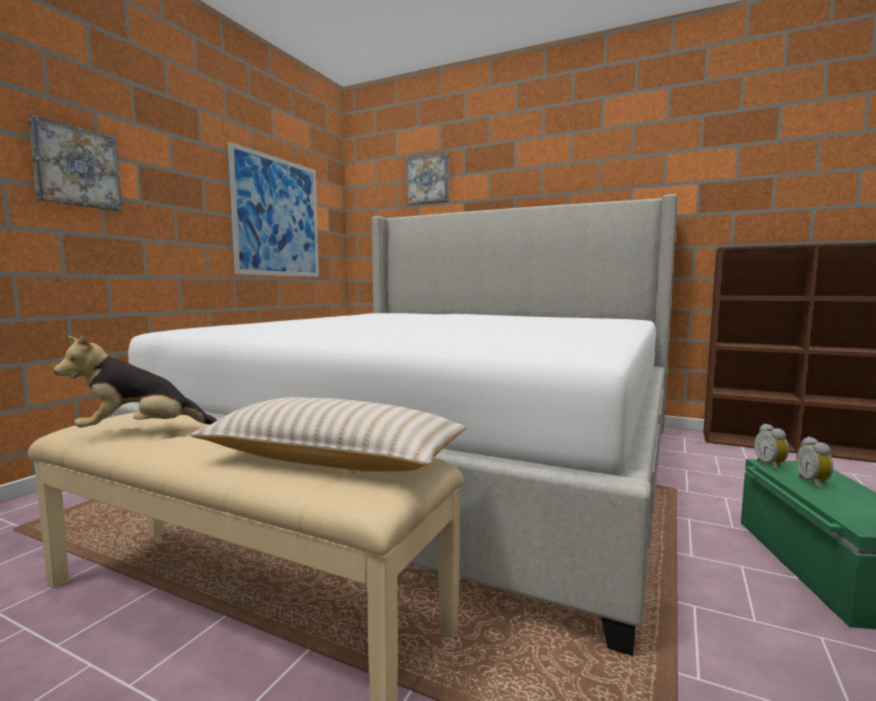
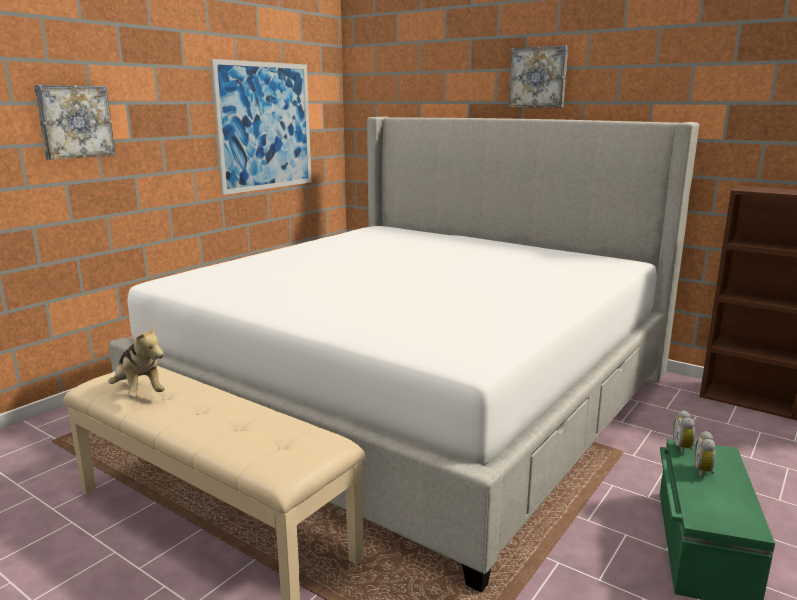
camera: 10 degrees right, 10 degrees up
(140, 432) = (139, 392): plush toy -> plush toy turned 120 degrees counterclockwise
(333, 459) = (268, 435): beige pillow -> none
(428, 180) = (431, 74): picture -> picture (538, 77)

